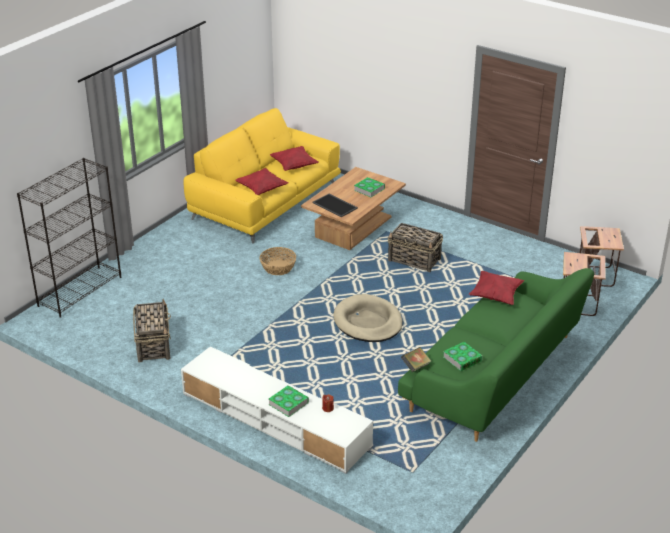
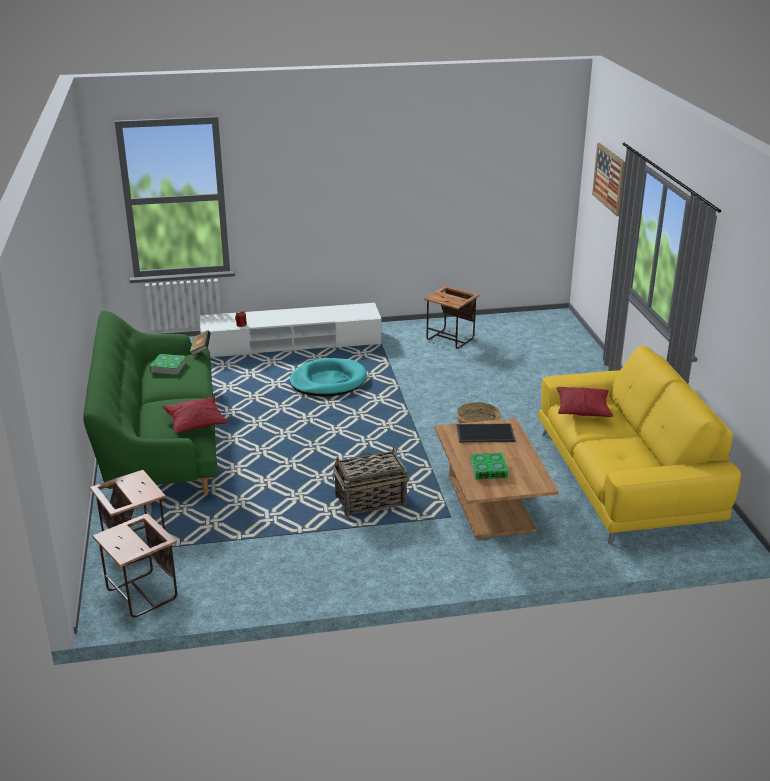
camera: 135 degrees right, 5 degrees down
(39, 142) = (609, 178): none -> picture
(80, 291) = (573, 340): black bookcase -> none
(153, 344) = (451, 339): basket -> side table
(288, 403) = (271, 316): book -> none
(294, 166) = (615, 453): red pillow -> none
(309, 358) = (328, 381): none -> turquoise dog bed
(368, 322) = (324, 425): beige dog bed -> none

